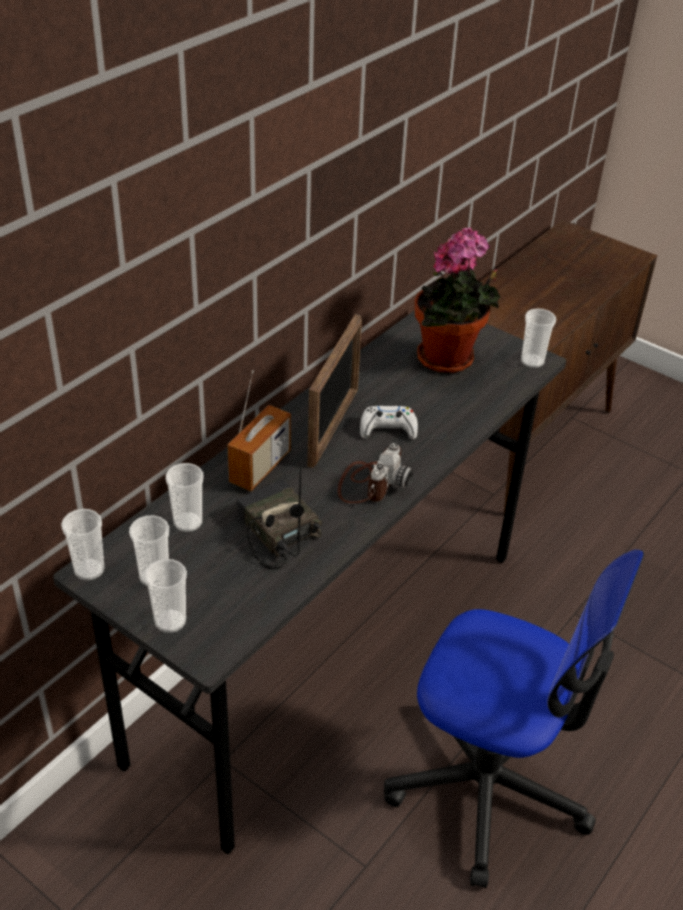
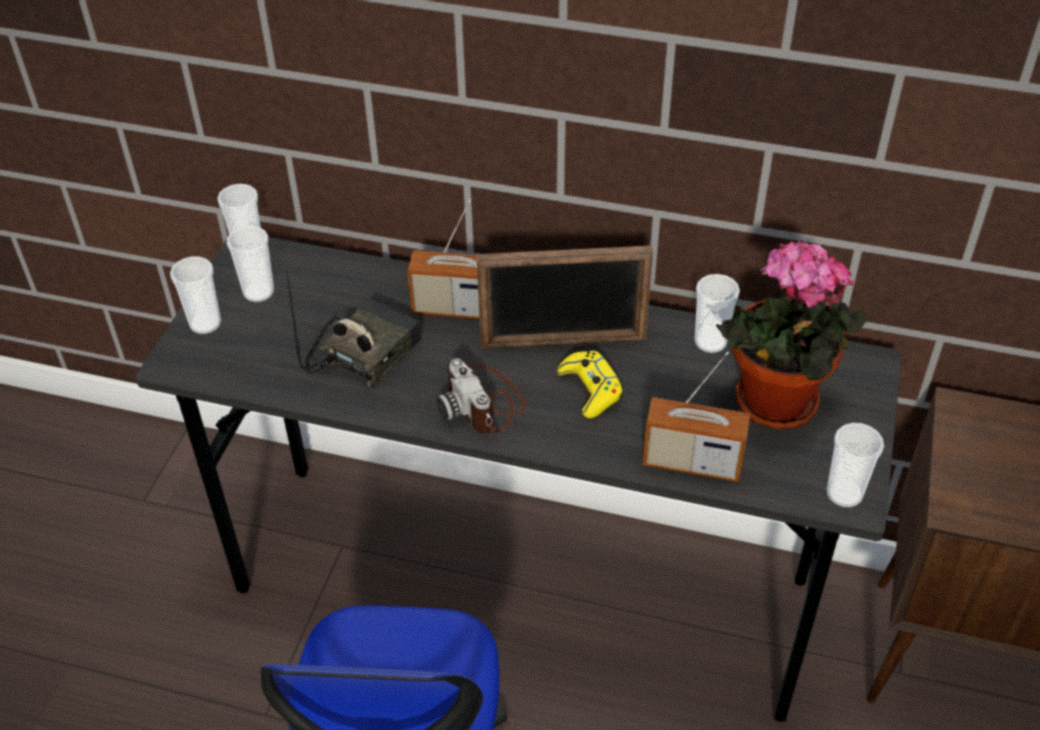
camera: 70 degrees right, 5 degrees up
(188, 522) = (343, 287): cup -> cup (710, 342)
(370, 482) = (484, 403): camera -> camera turned 60 degrees clockwise
(388, 429) = (590, 389): white game controller -> yellow game controller
(478, 408) = (692, 462): none -> radio

